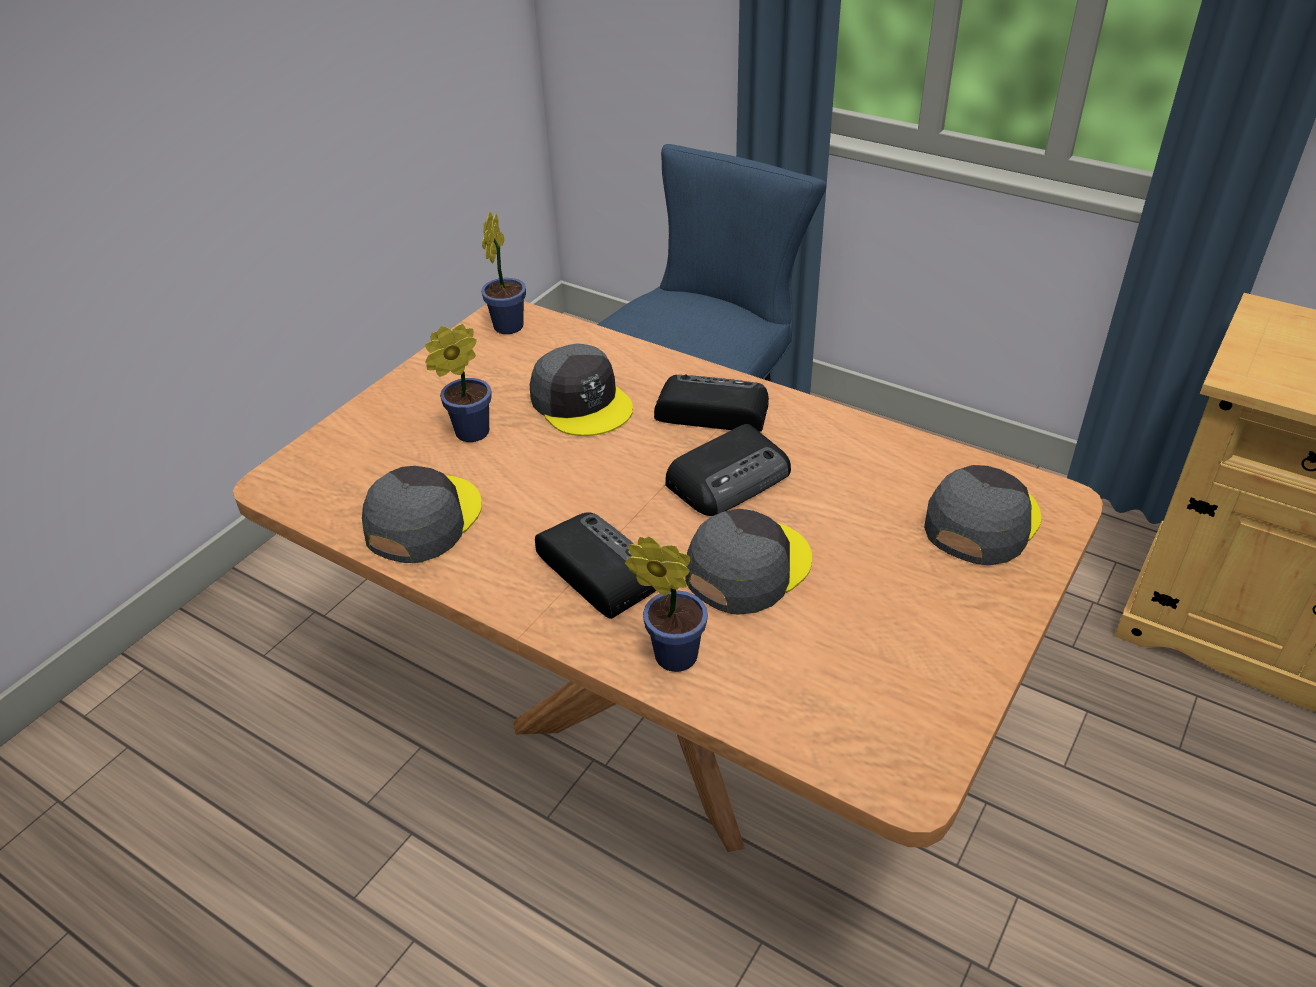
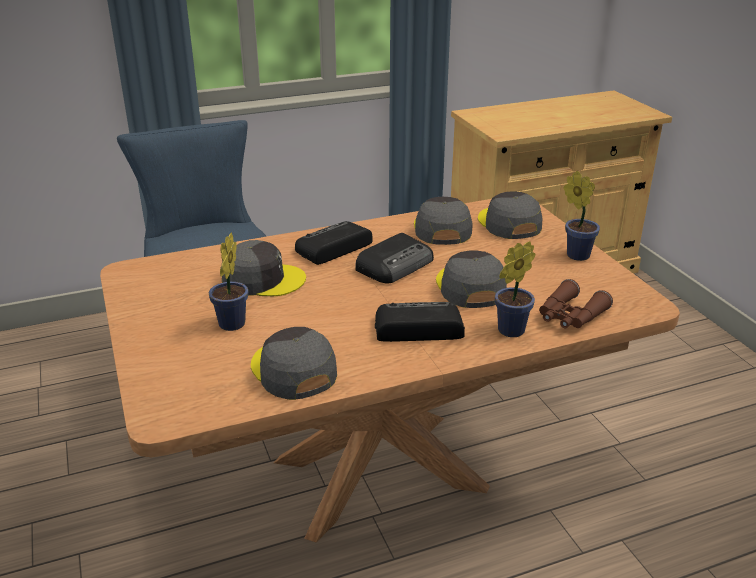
camera: 55 degrees left, 10 degrees down
(510, 324) = (140, 273): potted plant -> potted plant (575, 254)
(730, 478) = (396, 265): radio -> radio turned 45 degrees clockwise
(776, 701) = (570, 316): none -> brown binoculars
(877, 469) = (441, 229): none -> grey cap

